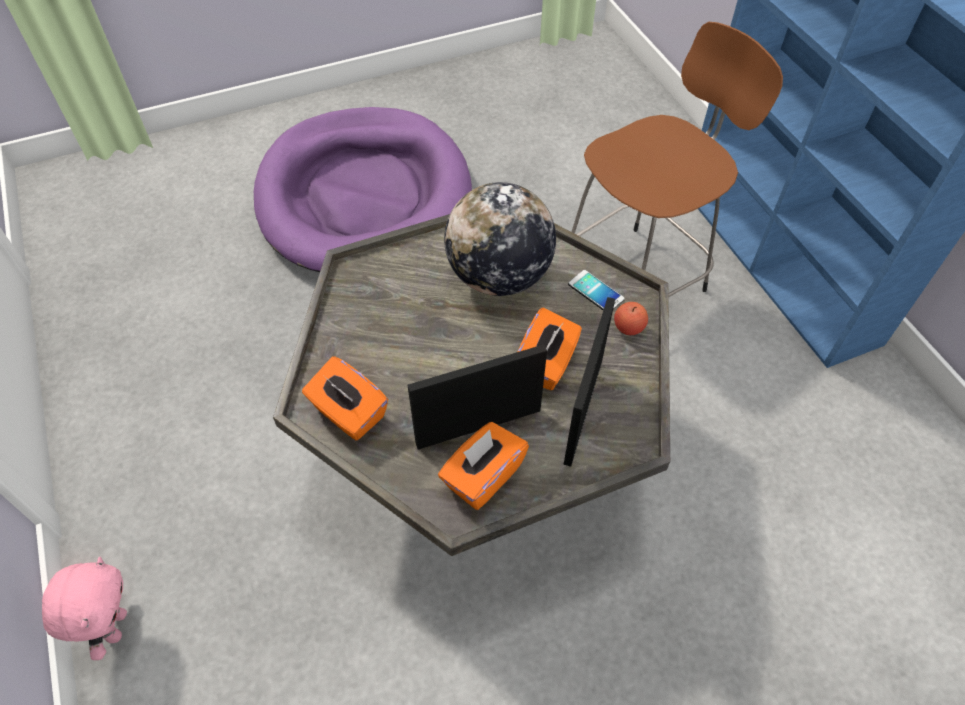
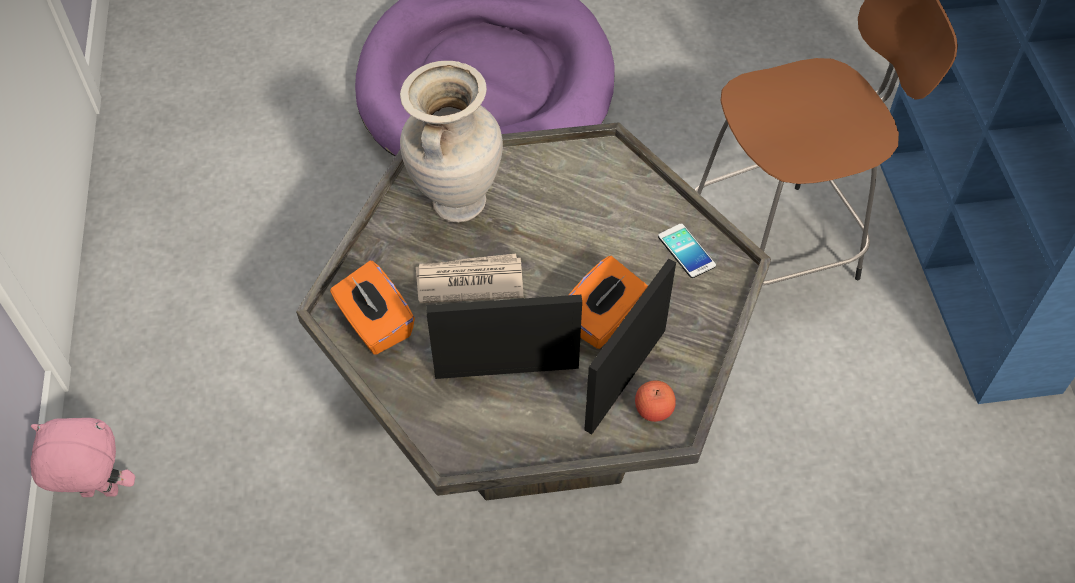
camera: 15 degrees right, 0 degrees up
(115, 626) = (99, 494): pink plush toy -> pink plush toy turned 105 degrees counterclockwise
(388, 292) = (456, 204): none -> beige vase
(420, 356) = (468, 281): none -> newspaper
(483, 476) = (494, 422): orange tissue box -> none
(499, 276) = (583, 211): globe -> none
(628, 327) = (709, 299): apple -> apple (653, 410)

